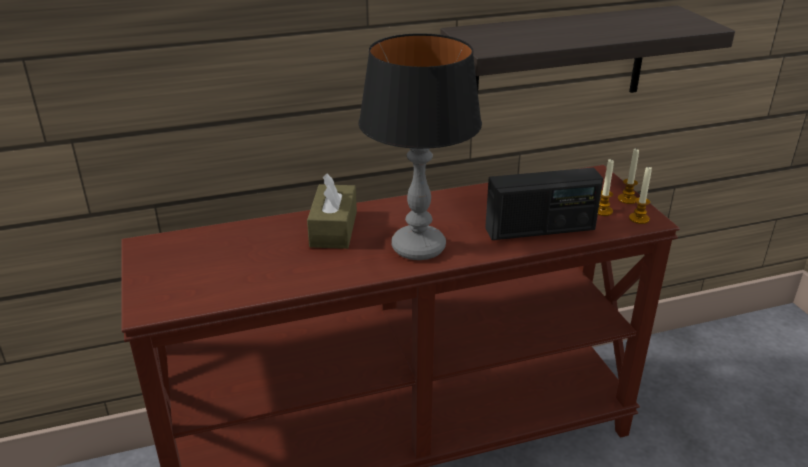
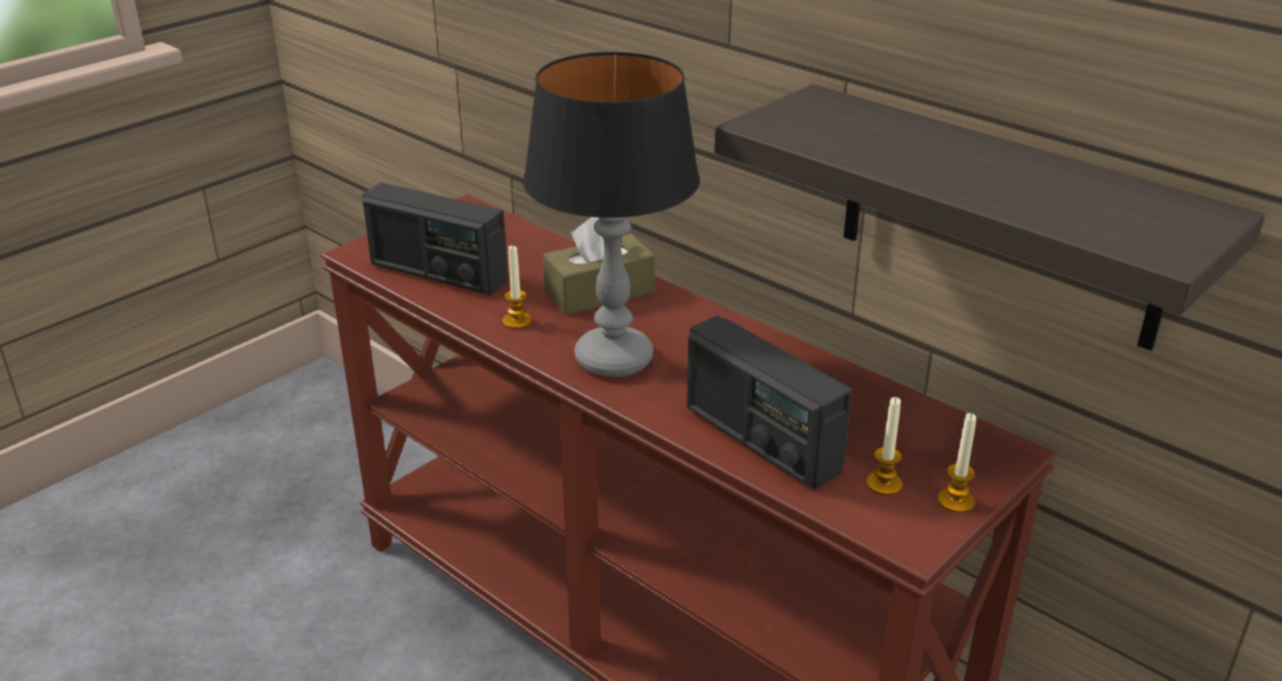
camera: 60 degrees right, 0 degrees up
(230, 282) = (438, 273): none -> radio
(639, 219) = (901, 527): candle -> candle (517, 321)

